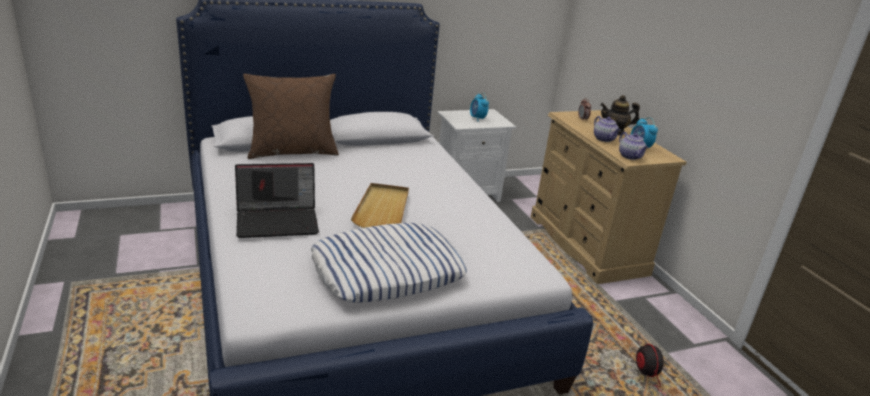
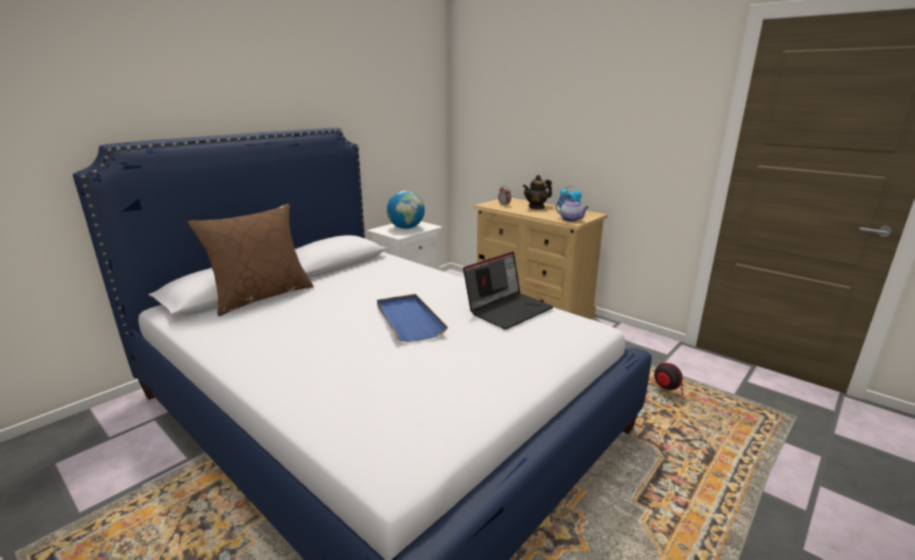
camera: 25 degrees left, 5 degrees down
(278, 221) = (318, 364): laptop -> laptop (508, 309)
(382, 209) = (408, 320): beige tray -> blue tray
(387, 271) = (476, 373): pillow -> none
(477, 118) = (406, 228): alarm clock -> globe
(604, 139) = (537, 213): teapot -> none

